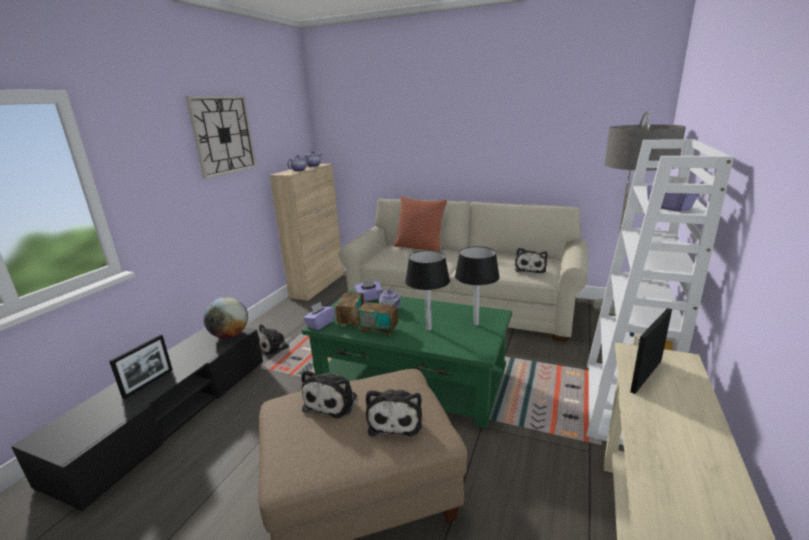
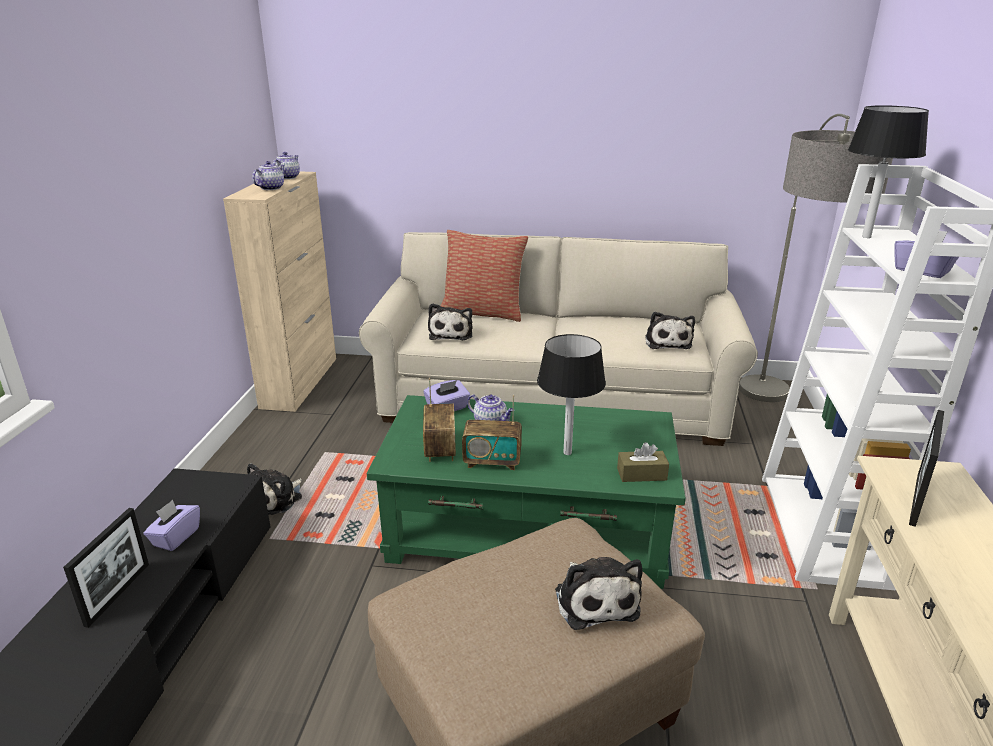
camera: 15 degrees left, 5 degrees up
(223, 135) = (155, 134): wall clock -> none
(230, 335) = (219, 491): globe -> none
(320, 324) = (392, 460): purple tissue box -> purple tissue box (175, 537)
(332, 401) = (488, 585): plush toy -> plush toy (451, 333)
(470, 346) = (641, 474): none -> brown tissue box
(475, 324) = (631, 439): black table lamp -> black table lamp (866, 237)

